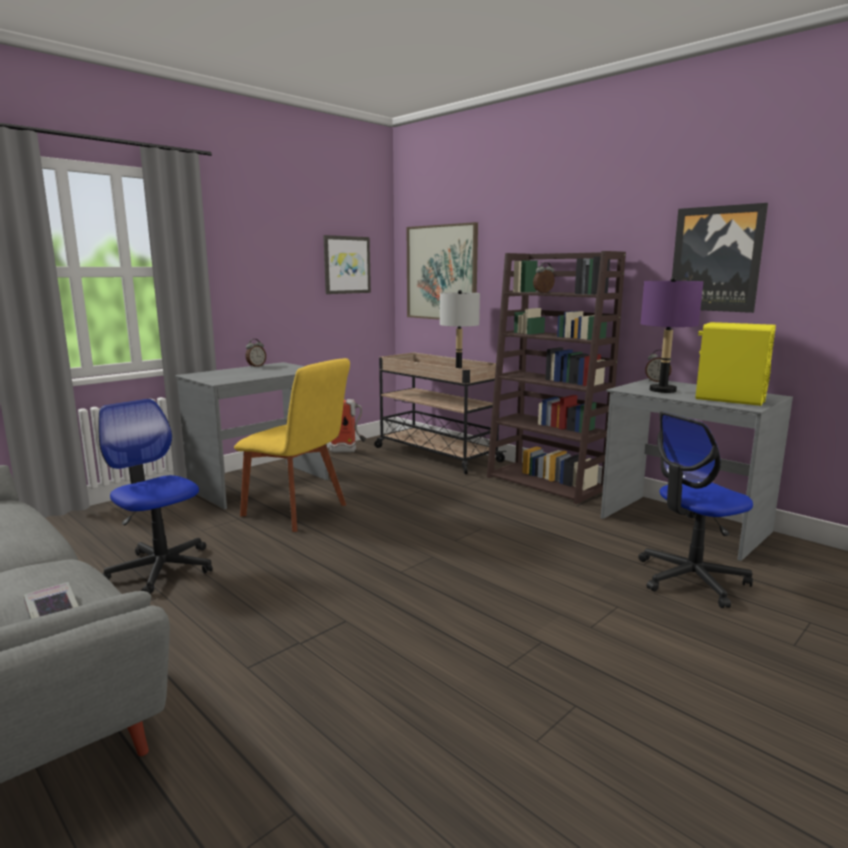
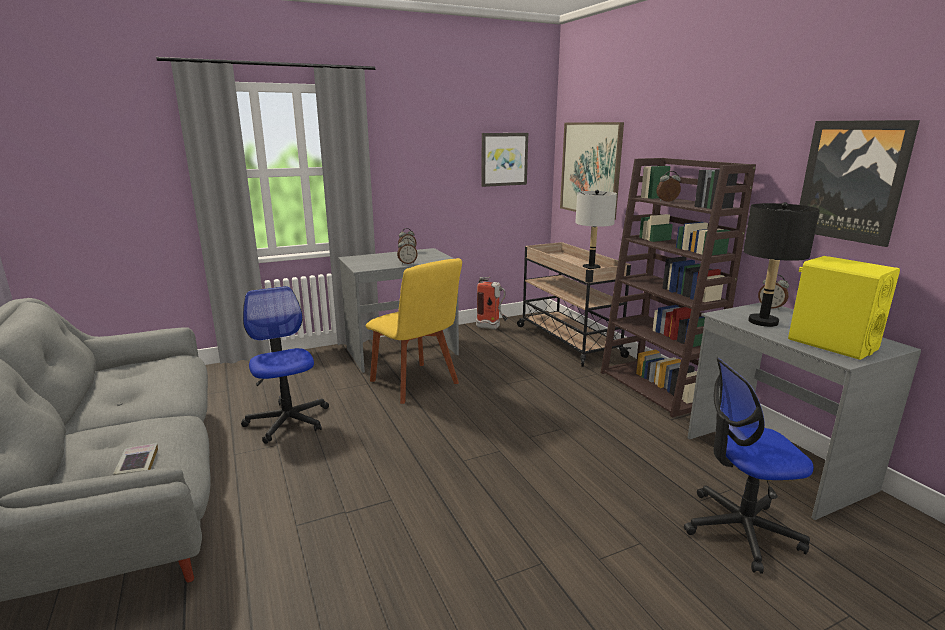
camera: 20 degrees right, 5 degrees up
(269, 375) = (407, 263): none -> alarm clock
(663, 390) = (763, 322): purple table lamp -> black table lamp

